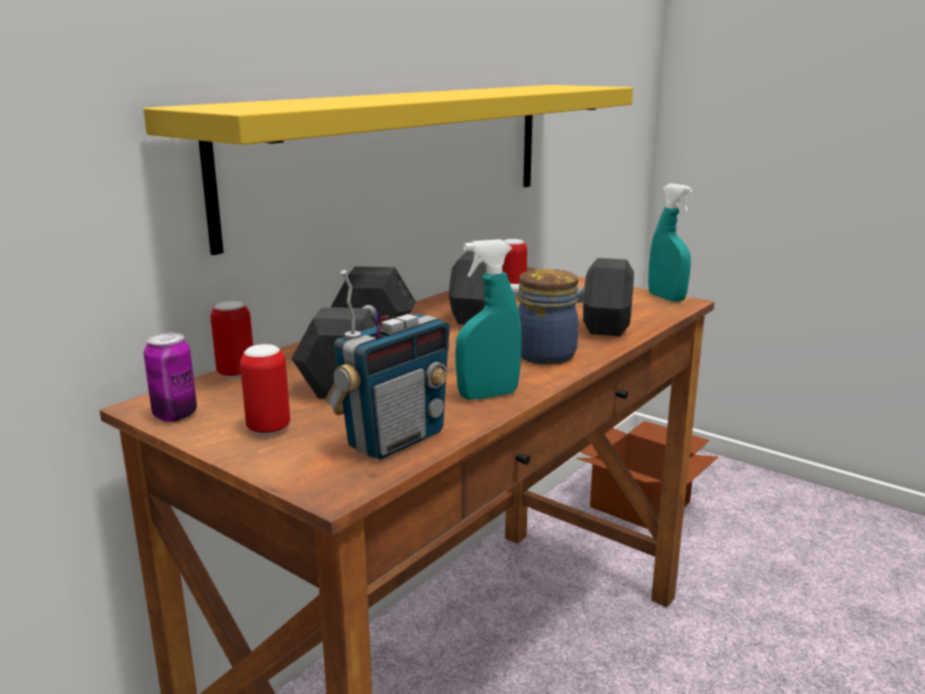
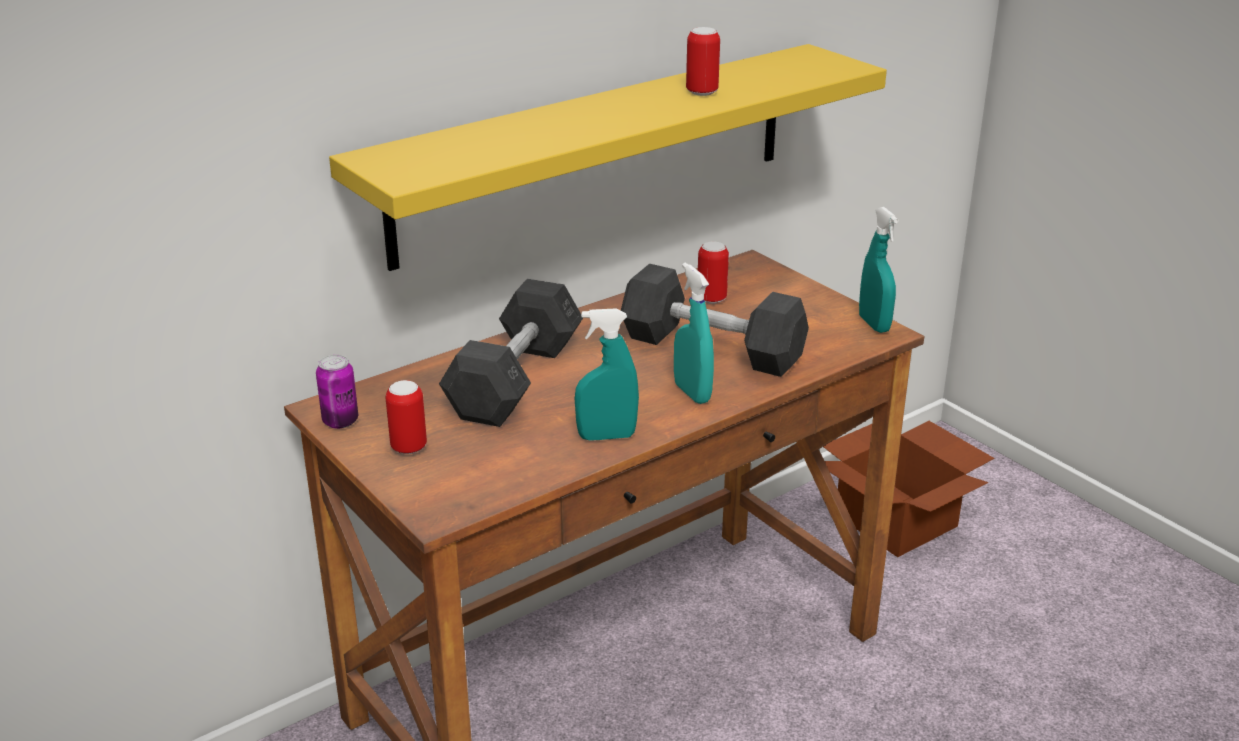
camera: 15 degrees right, 10 degrees up
(236, 374) = (402, 379): can -> can (702, 92)
(395, 439) = (503, 474): radio -> none
(547, 355) = (692, 393): jar -> turquoise spray bottle

